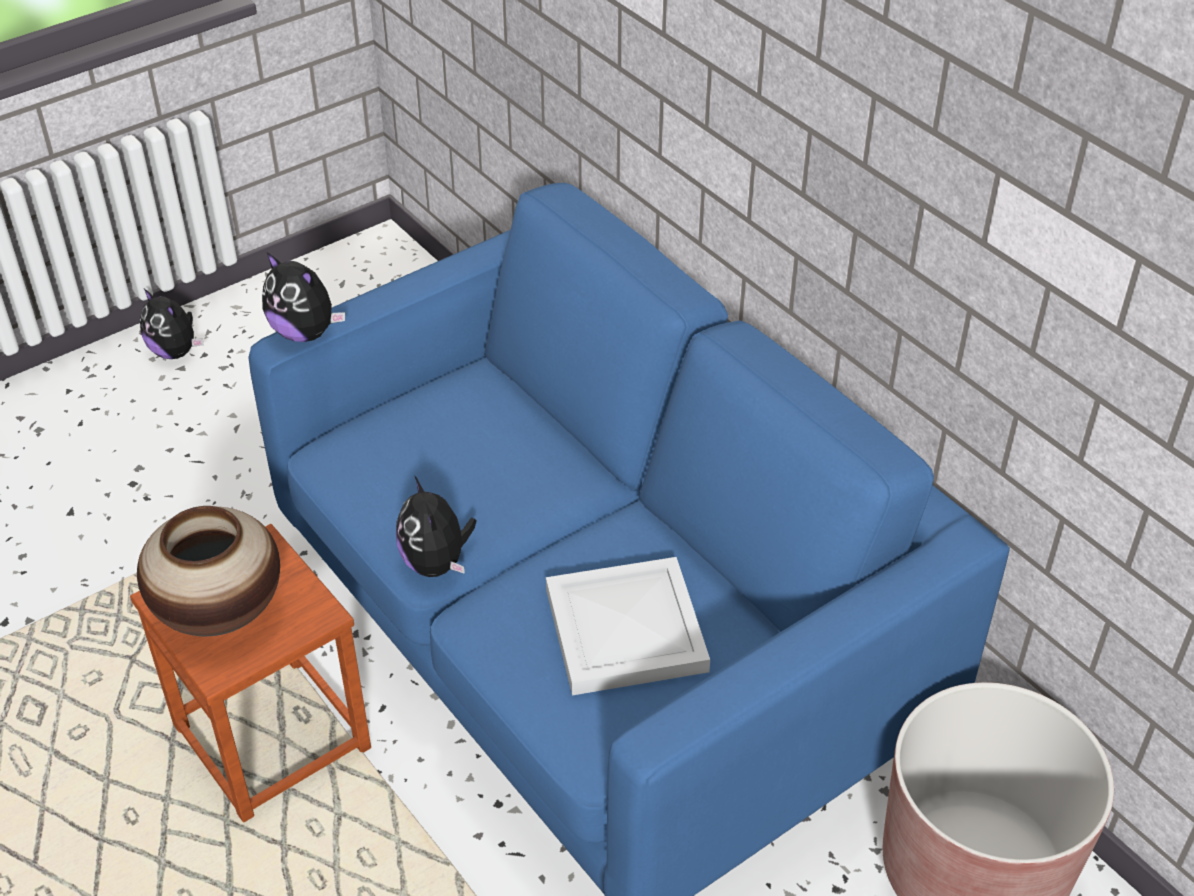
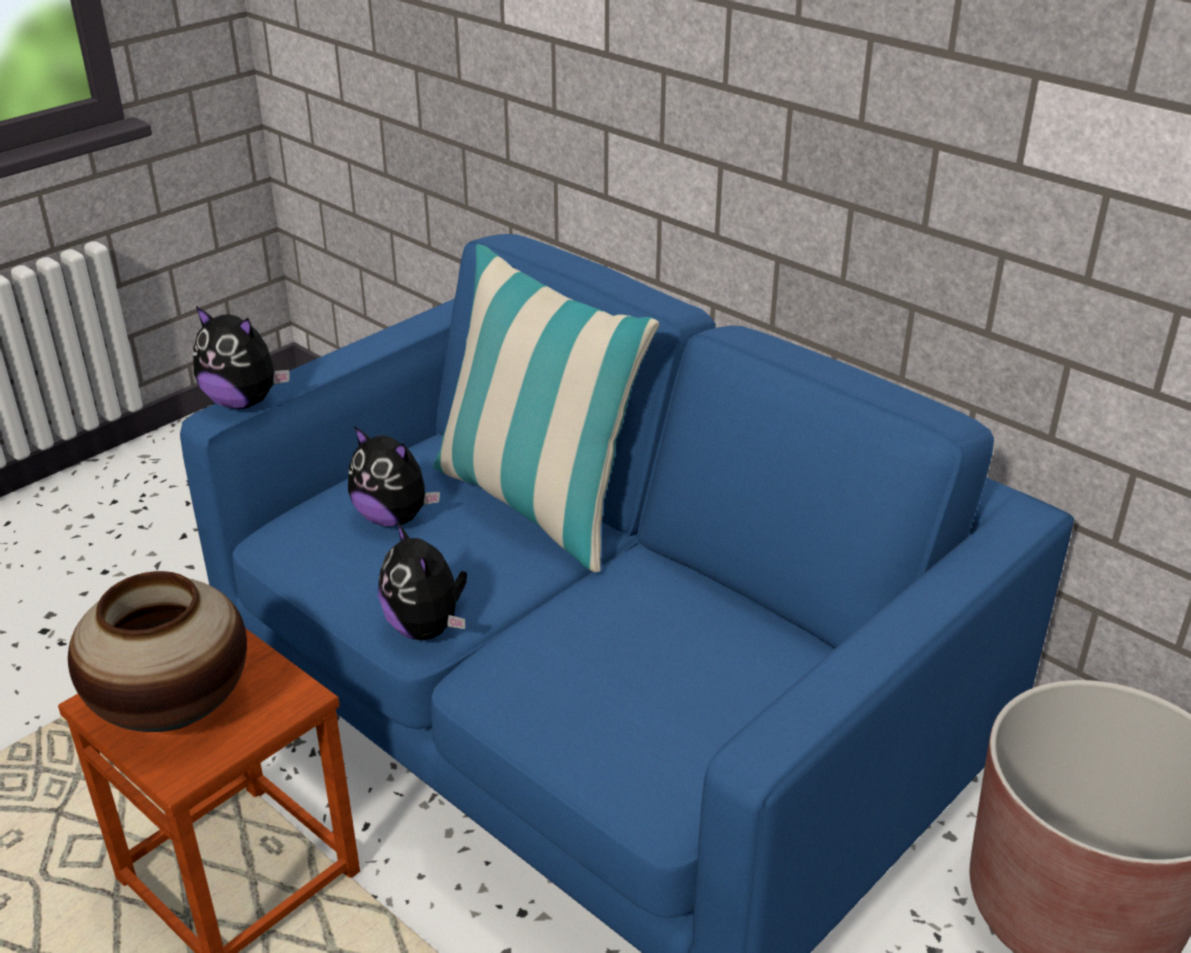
camera: 10 degrees left, 10 degrees down
(175, 351) = (82, 501): plush toy -> plush toy (393, 518)
(557, 447) = (536, 503): none -> pillow
(627, 628) = (663, 666): white tray -> none

